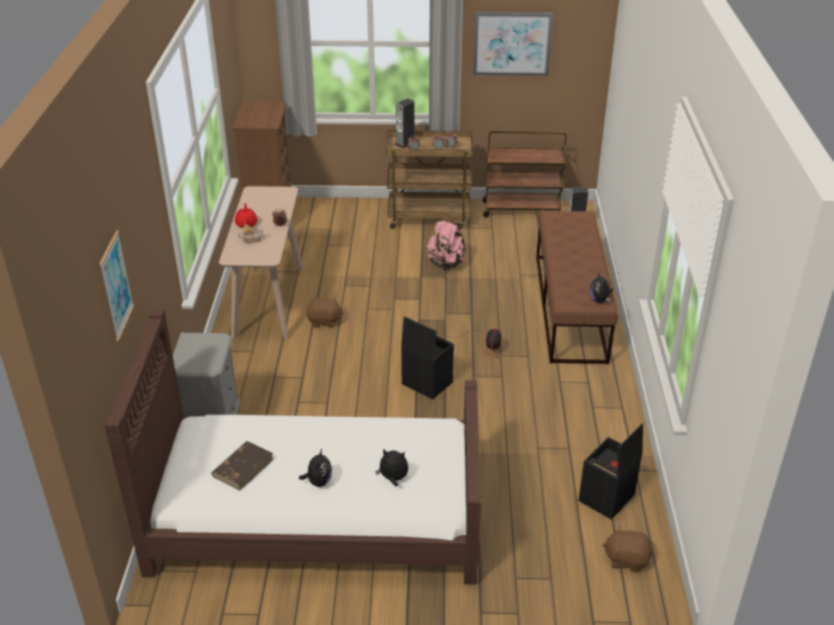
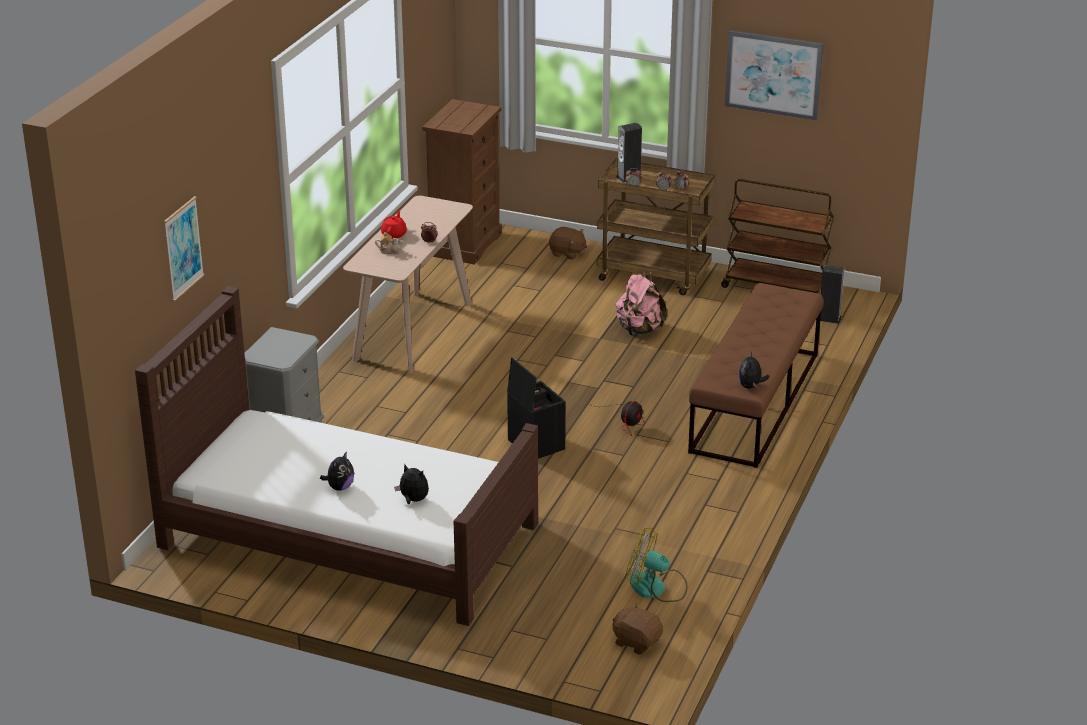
camera: 20 degrees right, 5 degrees down
(243, 467) = (276, 460): brown book -> none
(324, 321) = (462, 363): brown plush toy -> brown plush toy (567, 253)
(606, 498) = (656, 588): black storage box -> fan

